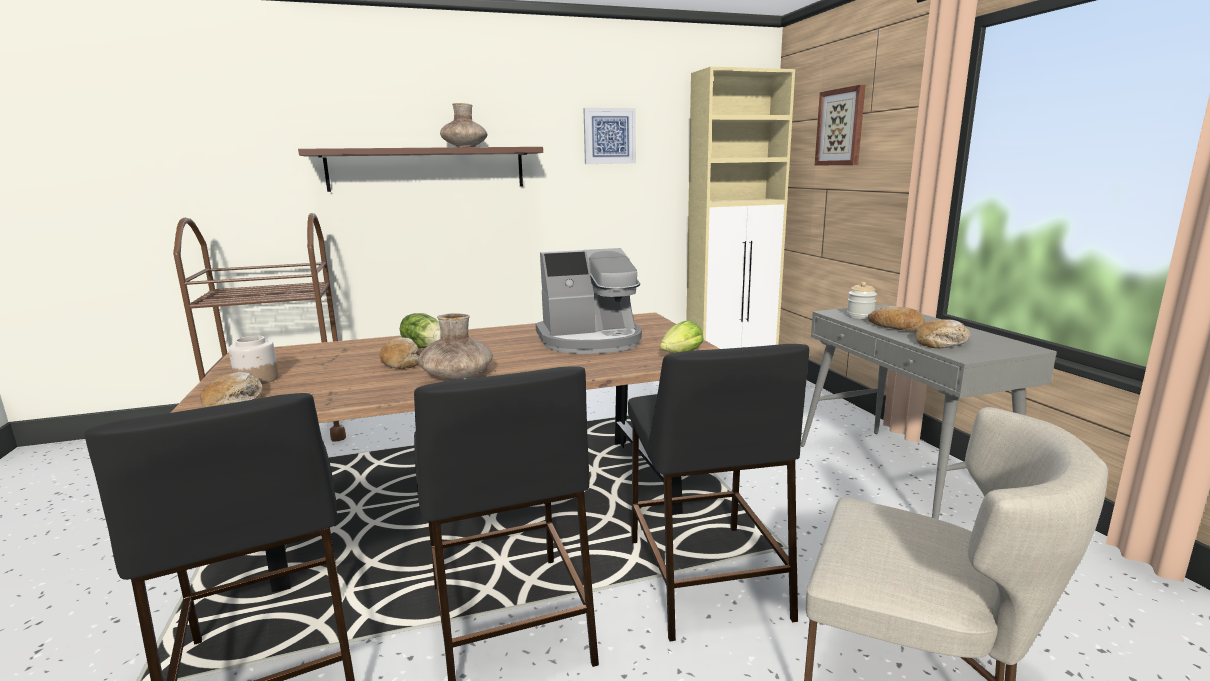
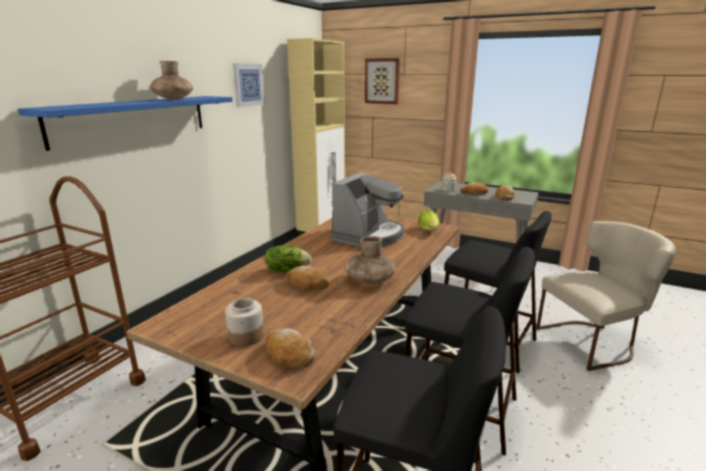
camera: 45 degrees left, 5 degrees up
(427, 169) = (133, 119): brown shelf -> blue shelf

